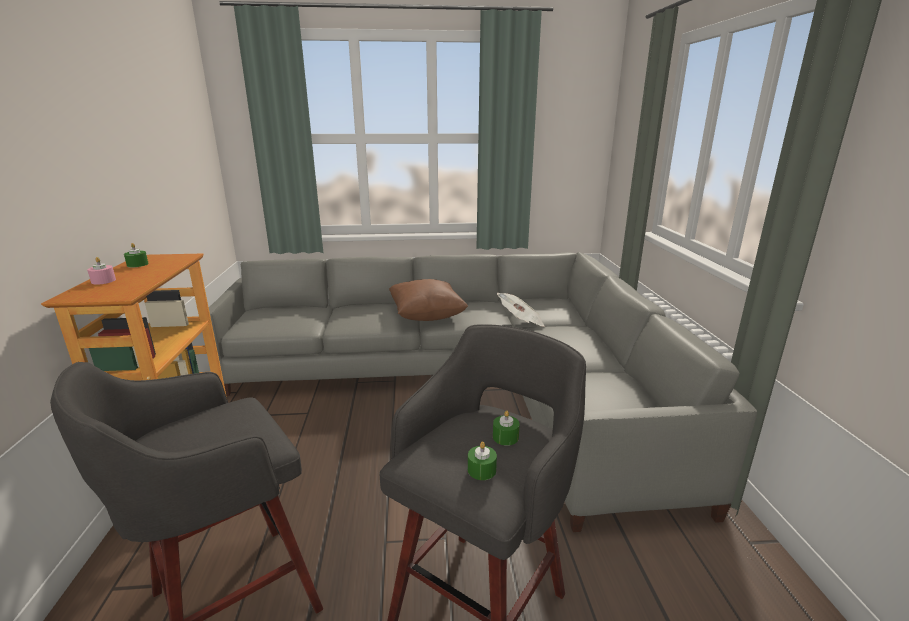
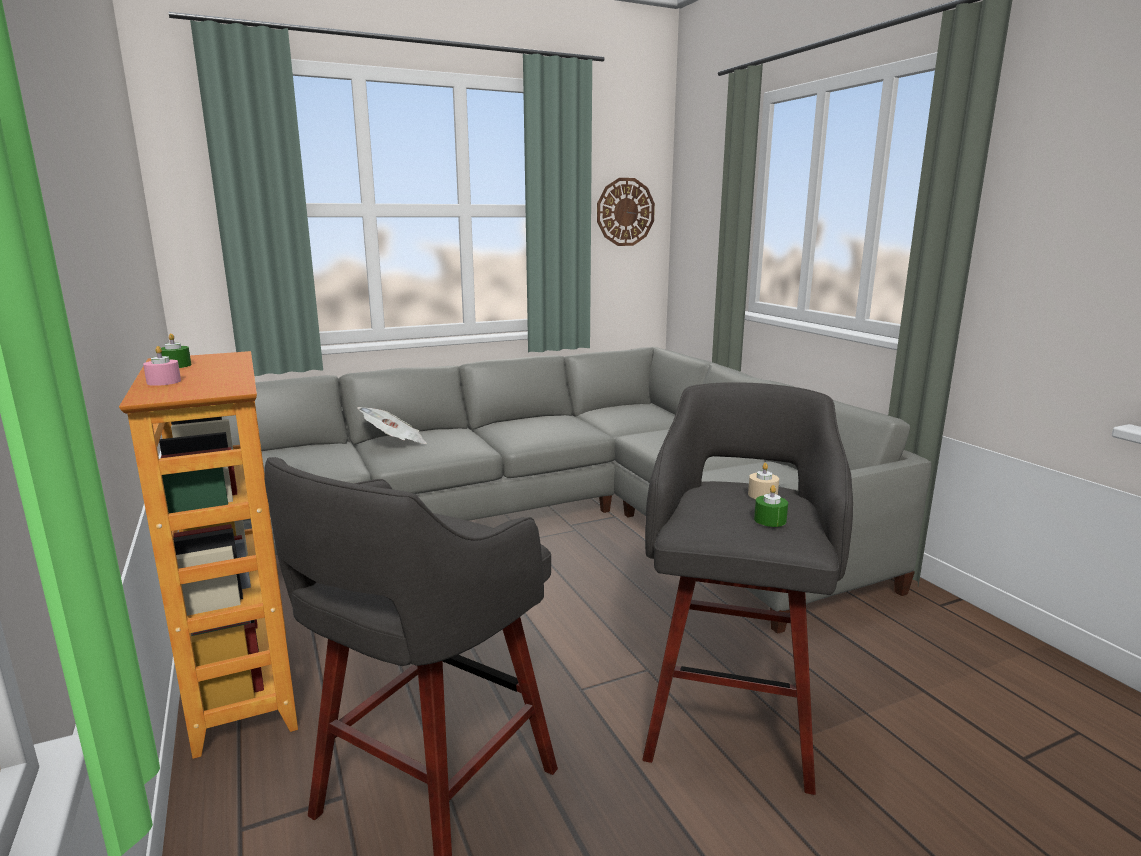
camera: 20 degrees left, 5 degrees down
(426, 316) = (498, 437): brown pillow -> none
(505, 437) = (762, 495): green candle -> beige candle
(521, 321) = (619, 429): newspaper -> newspaper (395, 442)
(569, 138) = (625, 212): none -> wall clock

